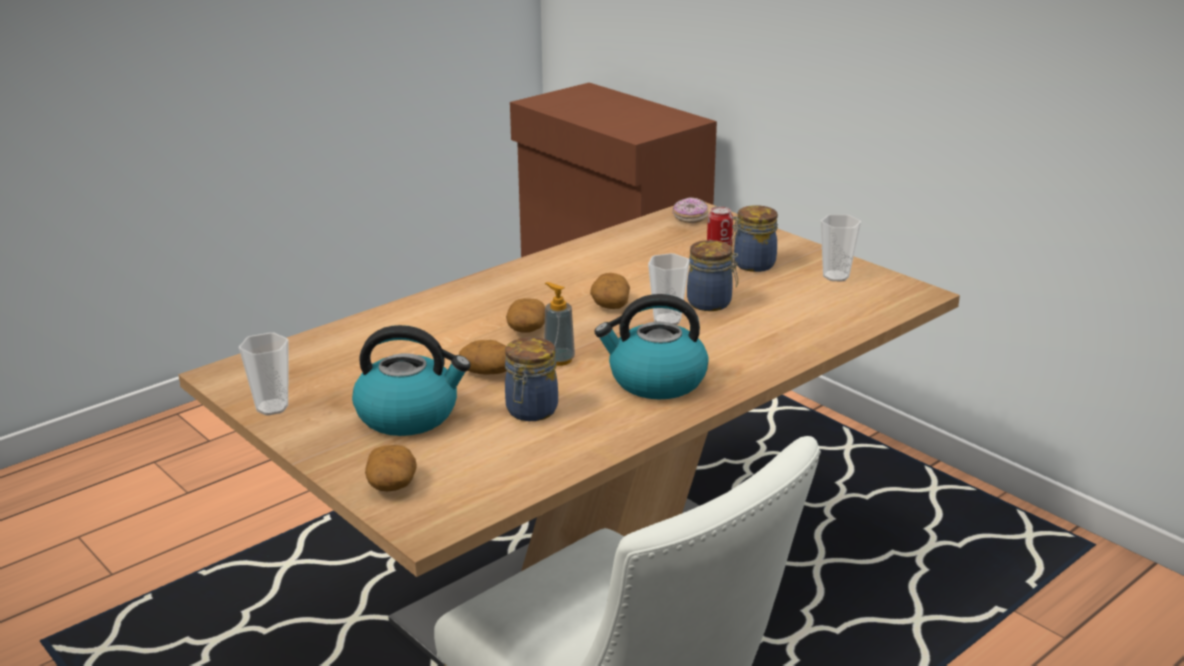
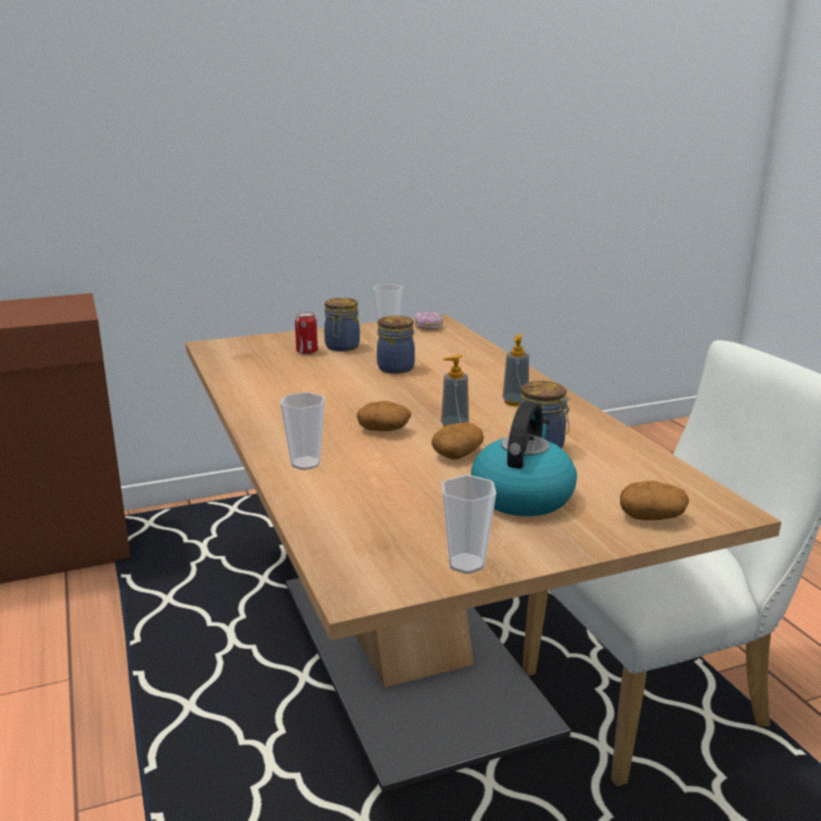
camera: 70 degrees left, 5 degrees down
(610, 304) = (363, 396): potato -> none
(655, 381) = (515, 402): kettle -> soap dispenser
(667, 320) = (413, 384): cup -> cup (305, 463)
(690, 218) = (226, 349): donut -> donut (428, 327)

